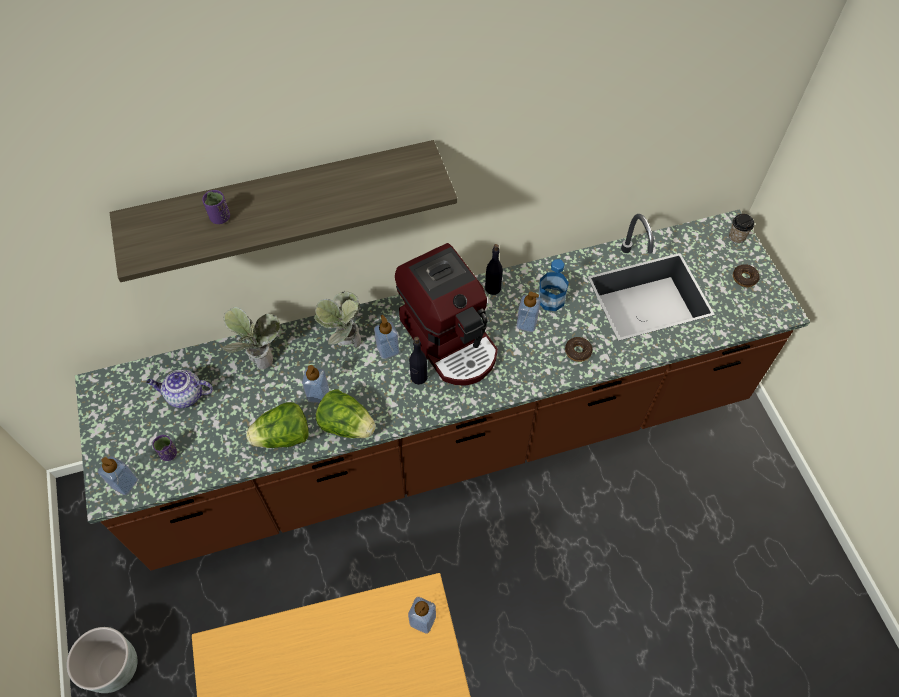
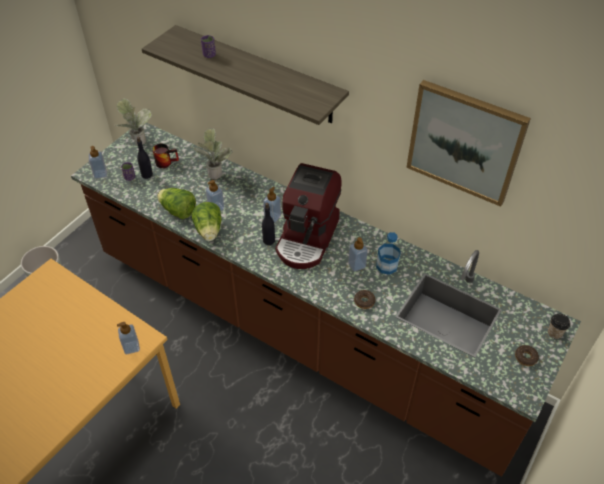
camera: 50 degrees right, 10 degrees down
(184, 396) = (166, 161): teapot -> mug
(344, 341) = (258, 197): potted plant -> potted plant (137, 139)
(493, 288) = (363, 235): black bottle -> black bottle (147, 175)
(598, 111) = (465, 142): none -> picture

